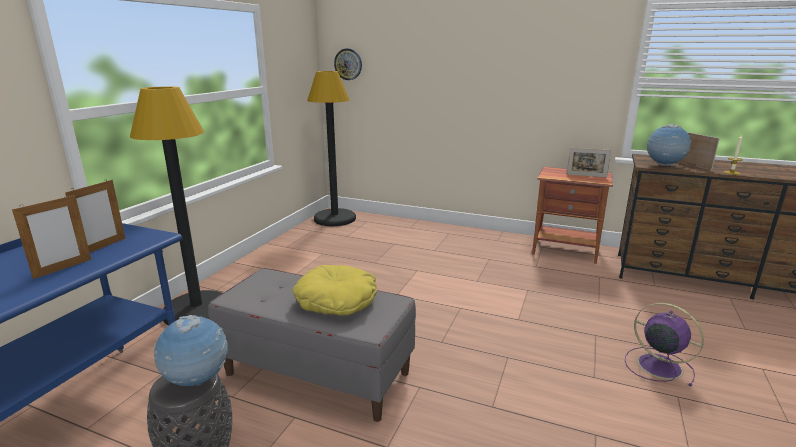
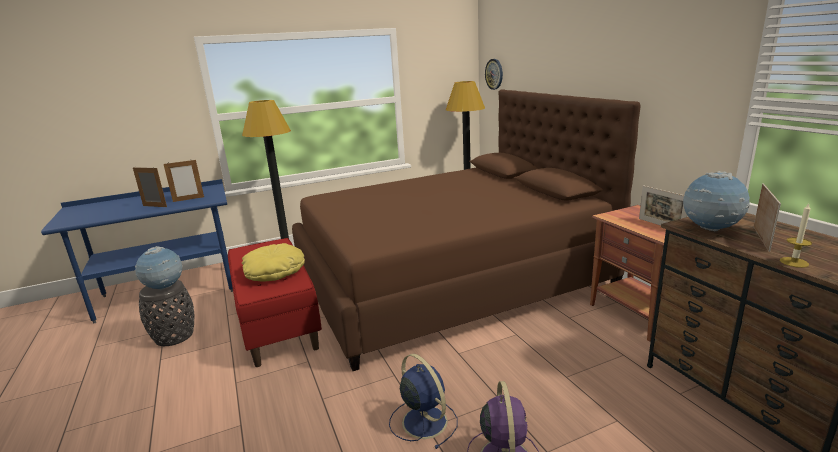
camera: 45 degrees right, 0 degrees up
(63, 268) = (155, 206): picture frame -> picture frame turned 150 degrees counterclockwise
(318, 373) = (278, 323): grey bench -> red bench
(408, 269) = (449, 278): none -> brown bed
(583, 374) = (423, 420): none -> blue fan

